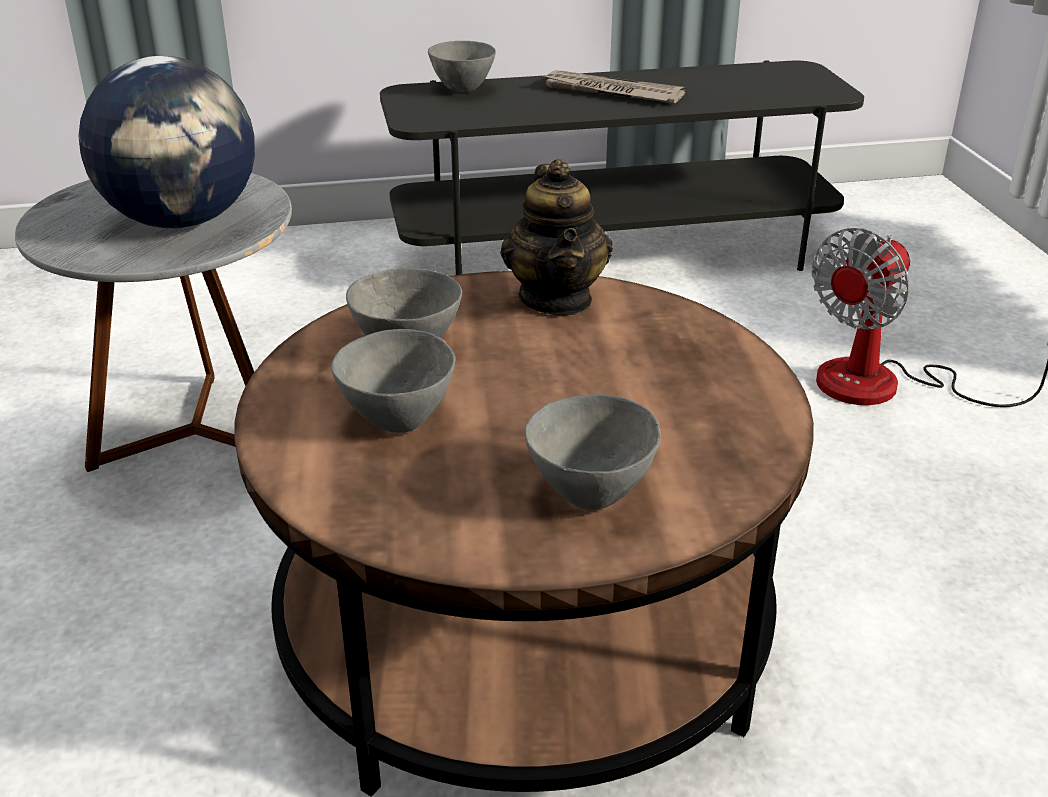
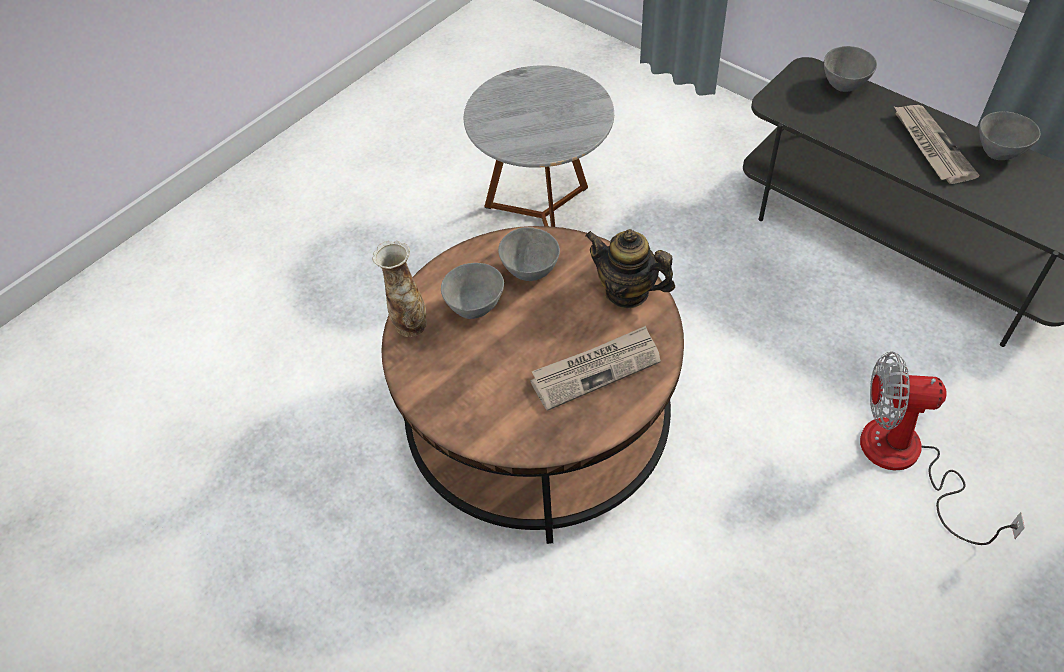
camera: 55 degrees right, 20 degrees up
(182, 222) = (540, 126): globe -> none
(331, 495) = (409, 324): none -> vase
(556, 299) = (627, 292): teapot -> teapot turned 75 degrees clockwise
(590, 492) = (482, 400): grey bowl -> grey bowl (998, 153)
(657, 375) = (596, 369): none -> newspaper

